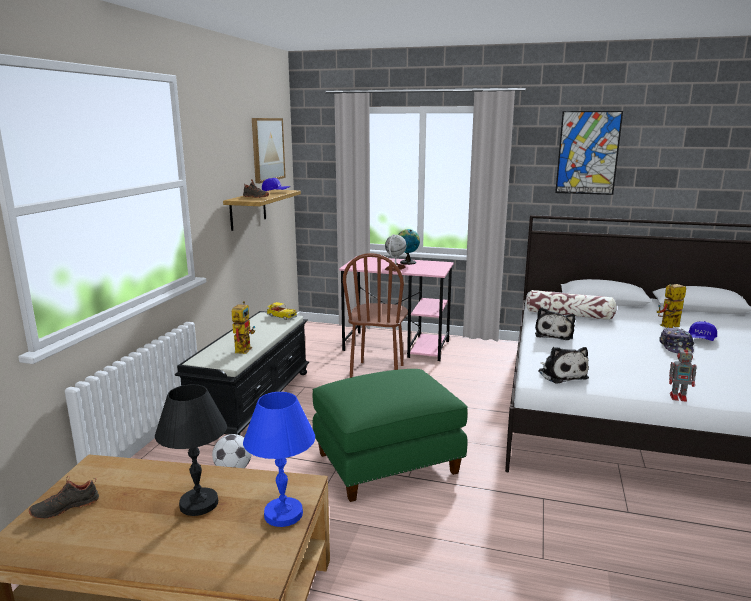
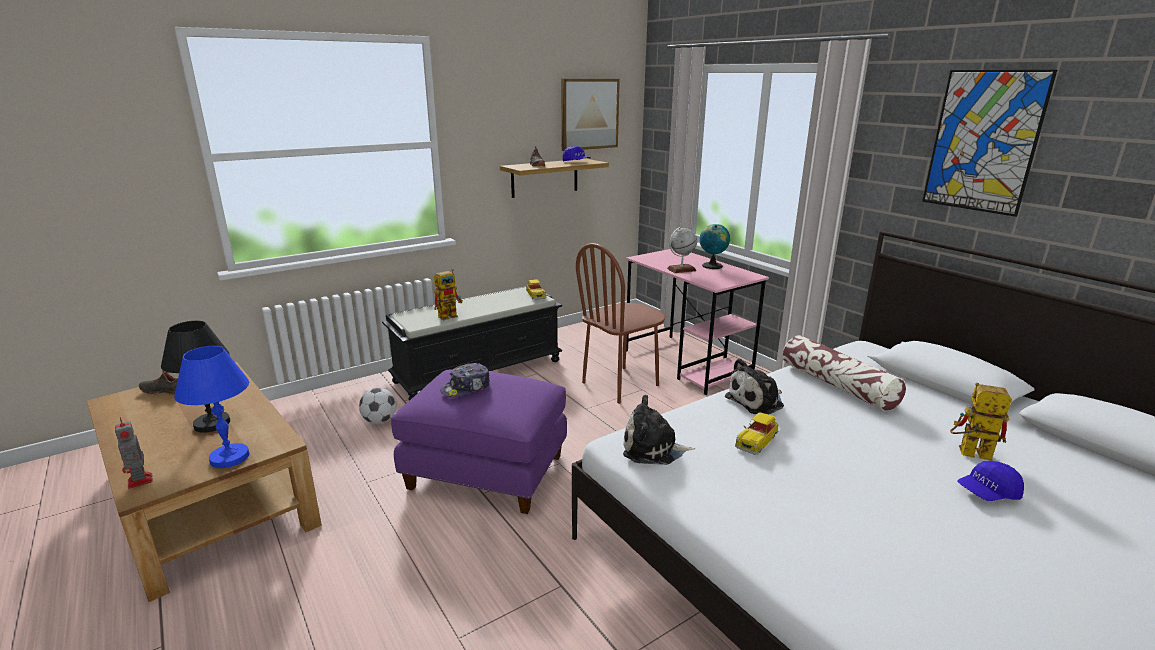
camera: 40 degrees right, 5 degrees up
(387, 462) = (487, 471): green ottoman -> purple ottoman
(561, 374) = (654, 449): plush toy -> plush toy turned 75 degrees clockwise
(595, 351) = (757, 440): none -> toy car
(676, 347) = (905, 484): cap -> cap (466, 388)
(679, 397) = (741, 545): toy robot -> toy robot (140, 481)

